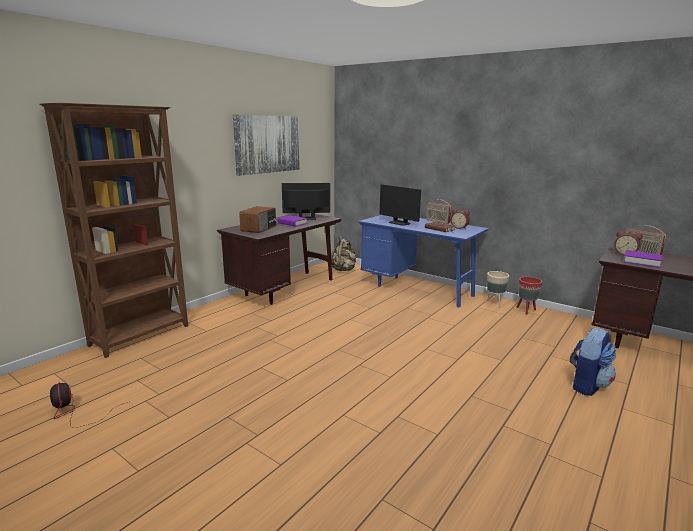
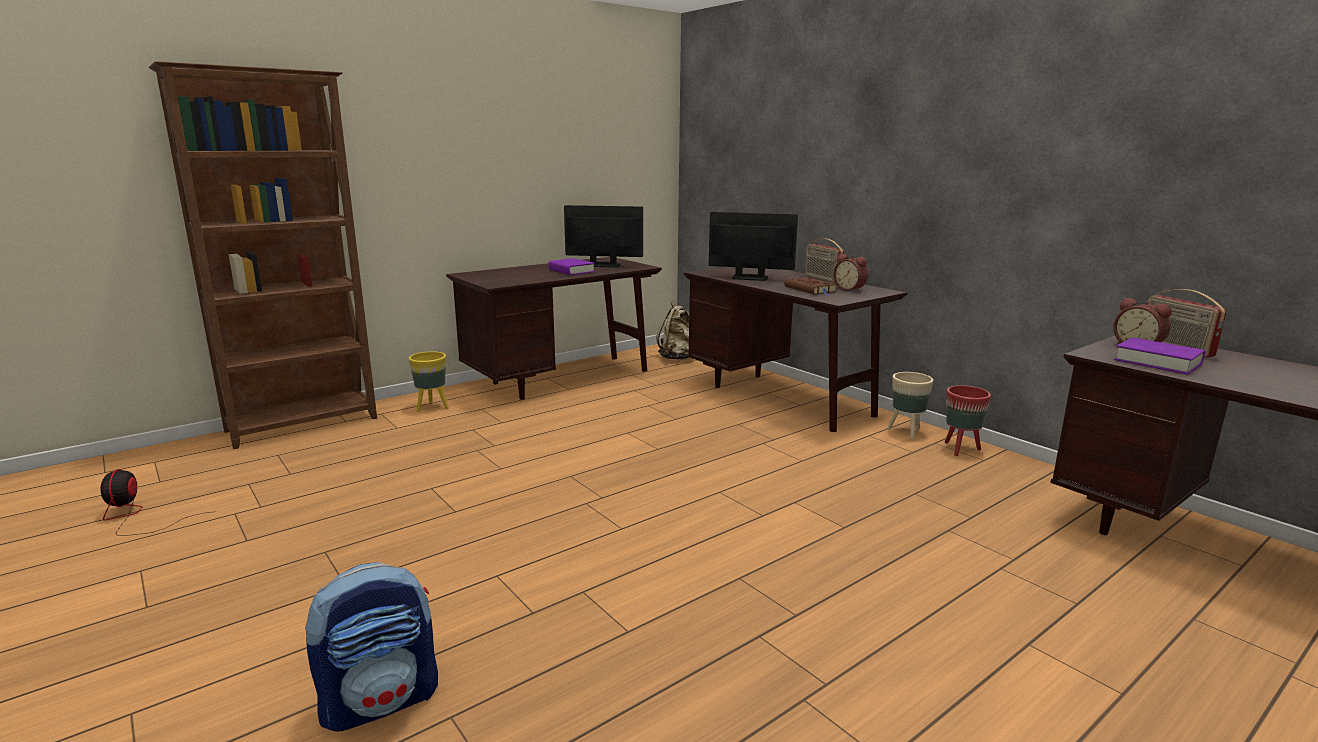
camera: 15 degrees right, 0 degrees up
(218, 315) = (432, 407): none -> yellow planter
(259, 228) = (510, 275): radio -> none
(268, 144) = (545, 141): picture -> none
(399, 223) = (750, 278): monitor -> monitor turned 135 degrees clockwise
(418, 289) = (781, 397): blue desk -> brown desk
(587, 385) = (984, 592): backpack -> backpack (381, 700)

